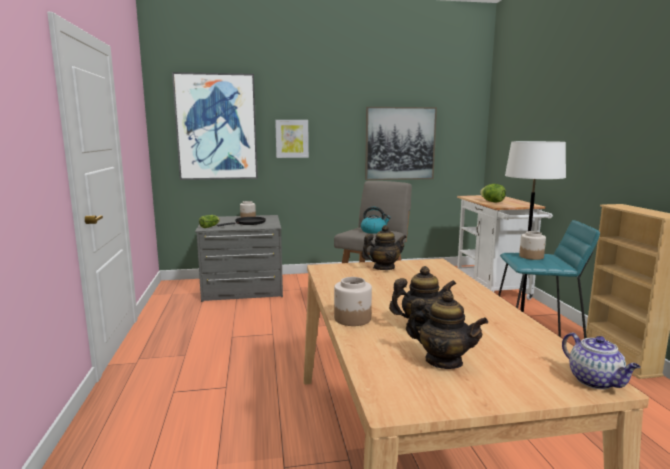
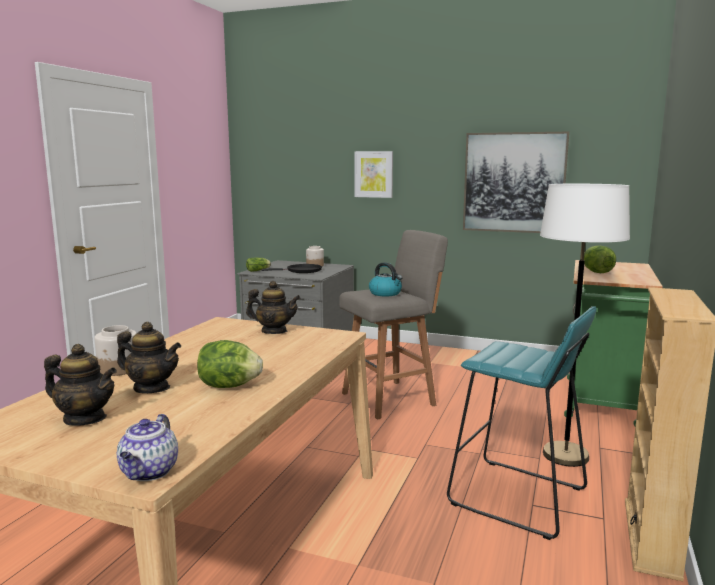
camera: 30 degrees right, 0 degrees up
(217, 127) = (294, 160): picture -> none
(443, 361) = (85, 419): teapot -> teapot turned 45 degrees counterclockwise
(467, 311) = (229, 386): none -> lettuce
(494, 290) = (602, 405): white cart -> green cart
(531, 256) = (515, 351): jar -> none

